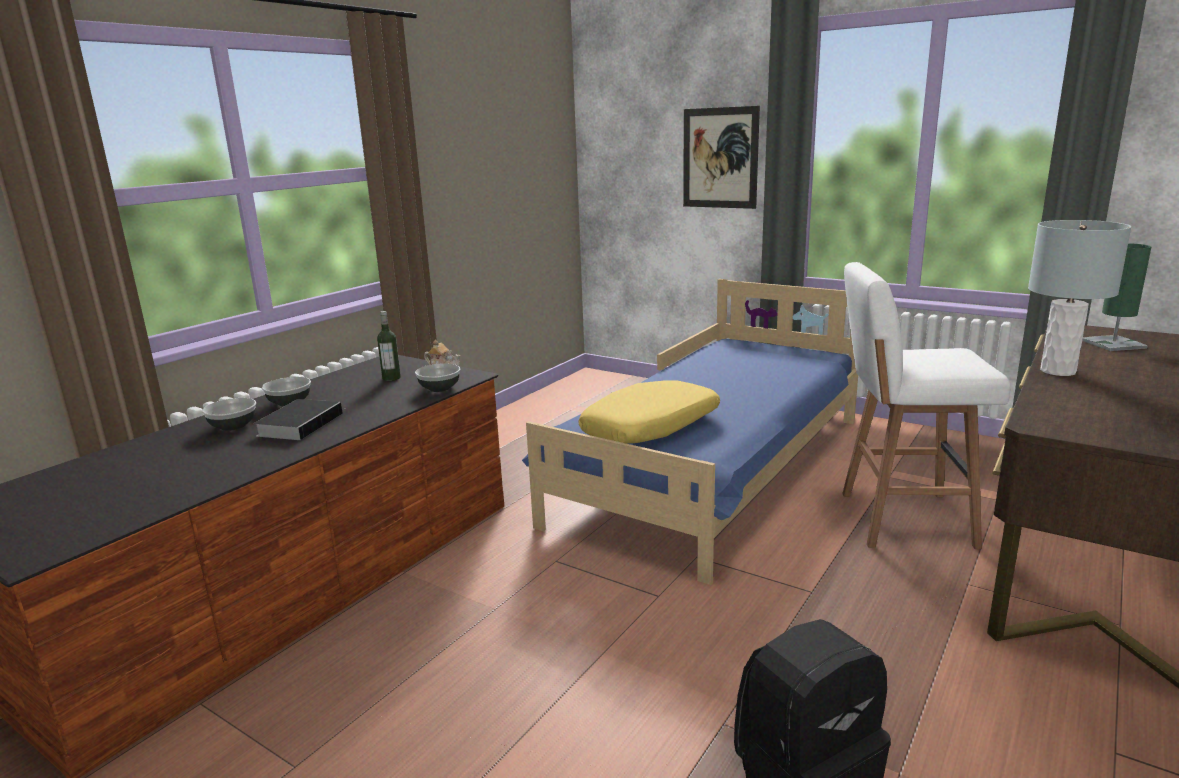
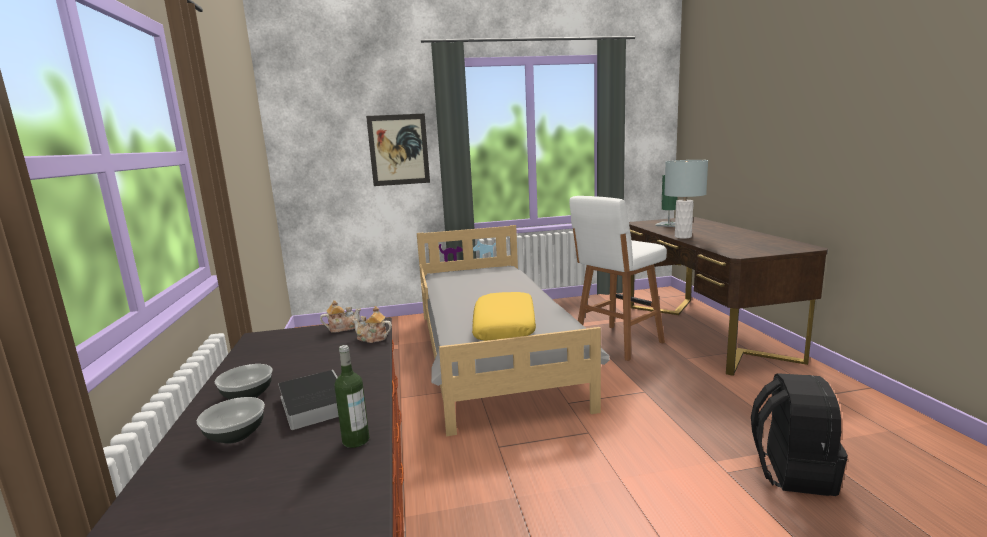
camera: 45 degrees left, 5 degrees down
(391, 378) = (305, 346): bottle -> bottle (356, 440)
(439, 388) = (372, 338): bowl -> teapot
(715, 470) = (494, 355): blue bed -> grey bed

